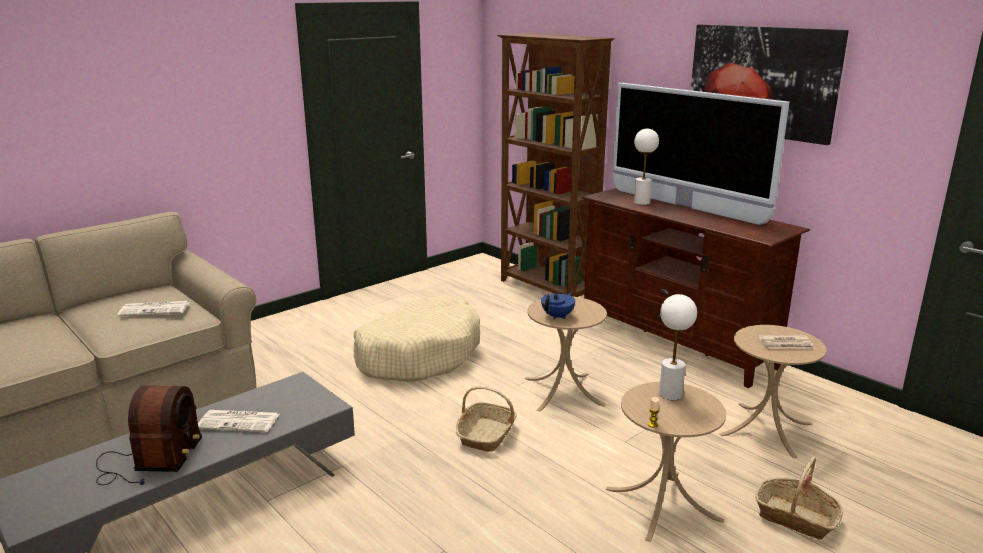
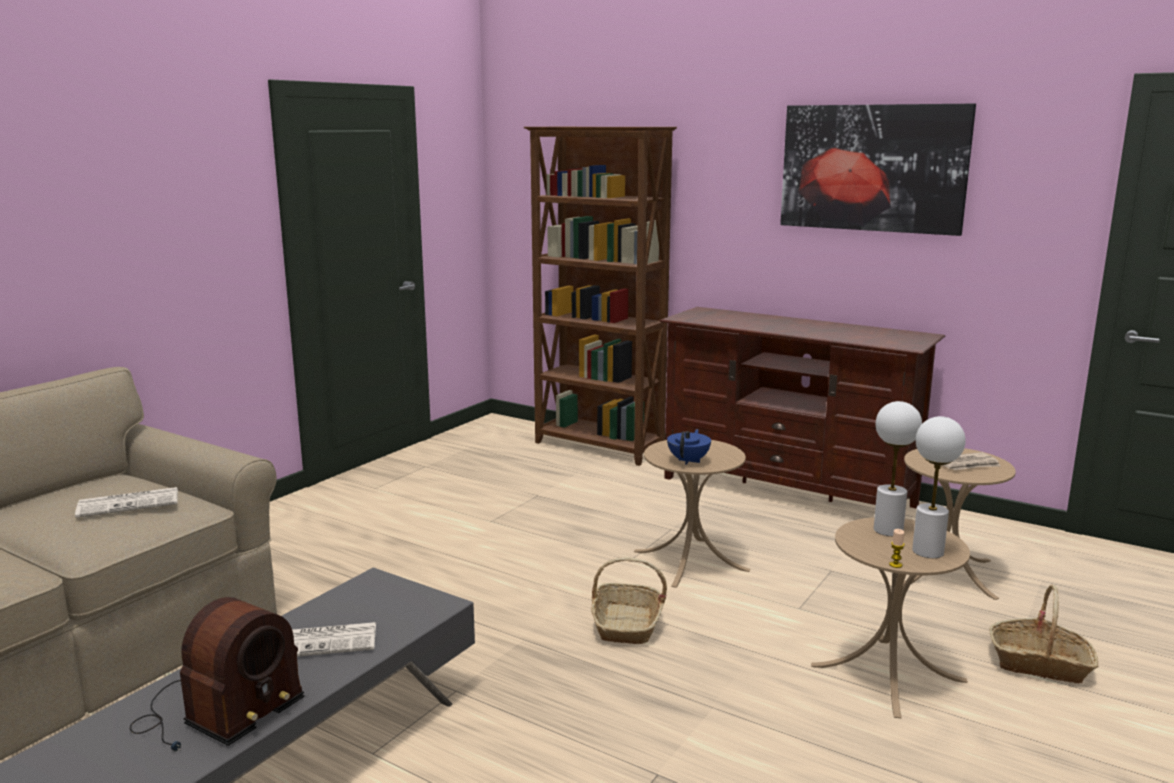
camera: 15 degrees left, 5 degrees down
(149, 461) = (216, 713): radio -> radio turned 45 degrees clockwise
(419, 354) = (480, 539): beige dog bed -> none
(641, 202) = (736, 321): white table lamp -> white table lamp (927, 551)
(685, 206) = (789, 322): television -> none

